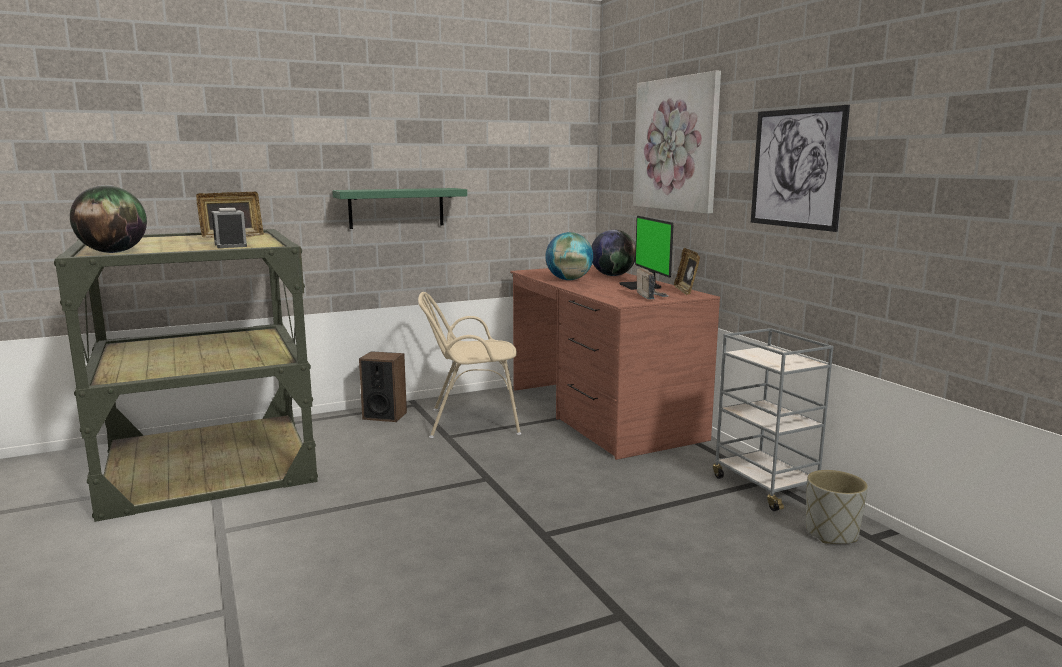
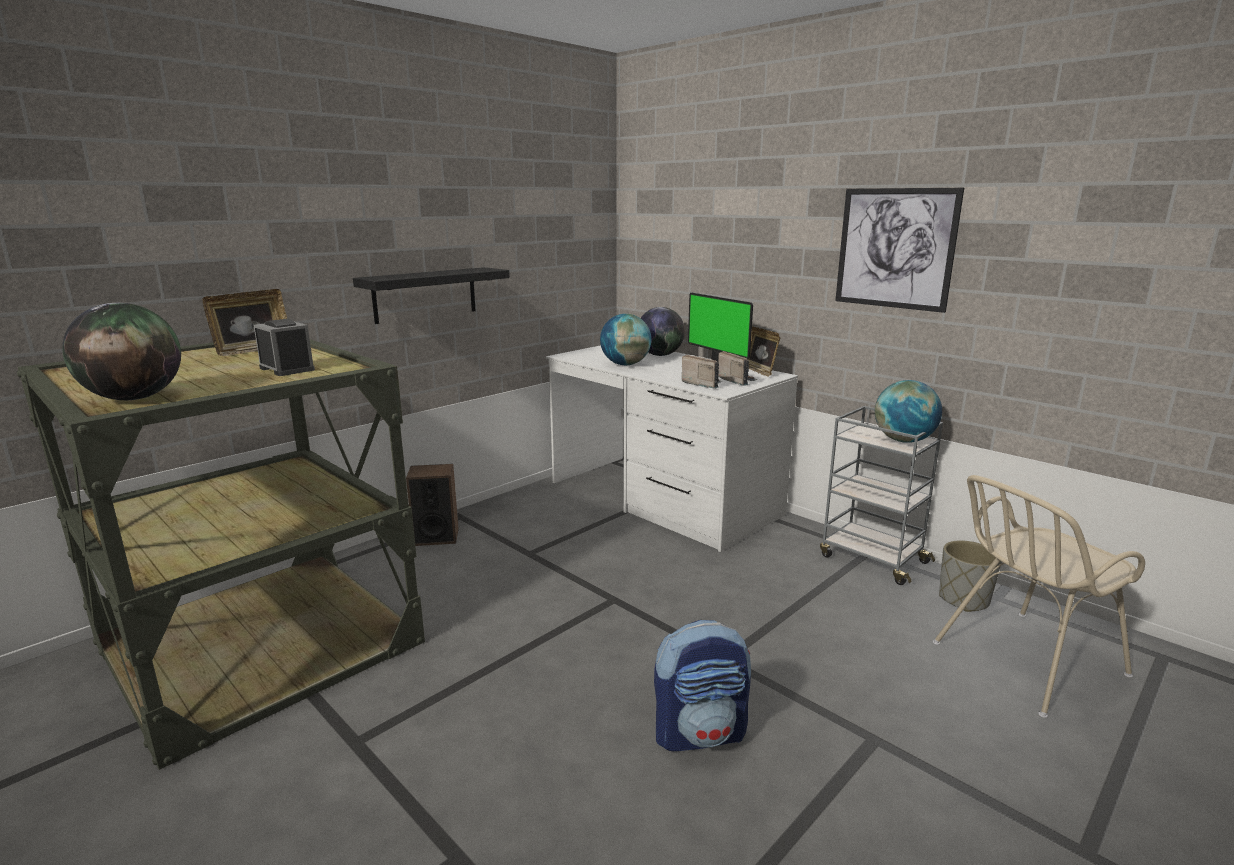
camera: 20 degrees left, 5 degrees up
(396, 208) = (425, 294): green shelf -> black shelf
(470, 422) = (538, 530): beige chair -> beige chair (1024, 661)
(472, 579) = (700, 733): none -> backpack
(601, 413) = (662, 498): brown desk -> white desk
(613, 296) = (702, 384): none -> radio
(675, 144) = (731, 217): picture -> none
(789, 361) = (904, 440): none -> globe

